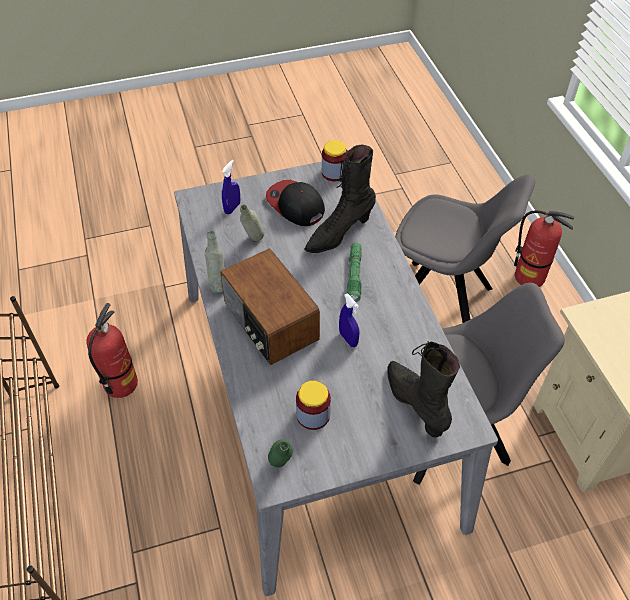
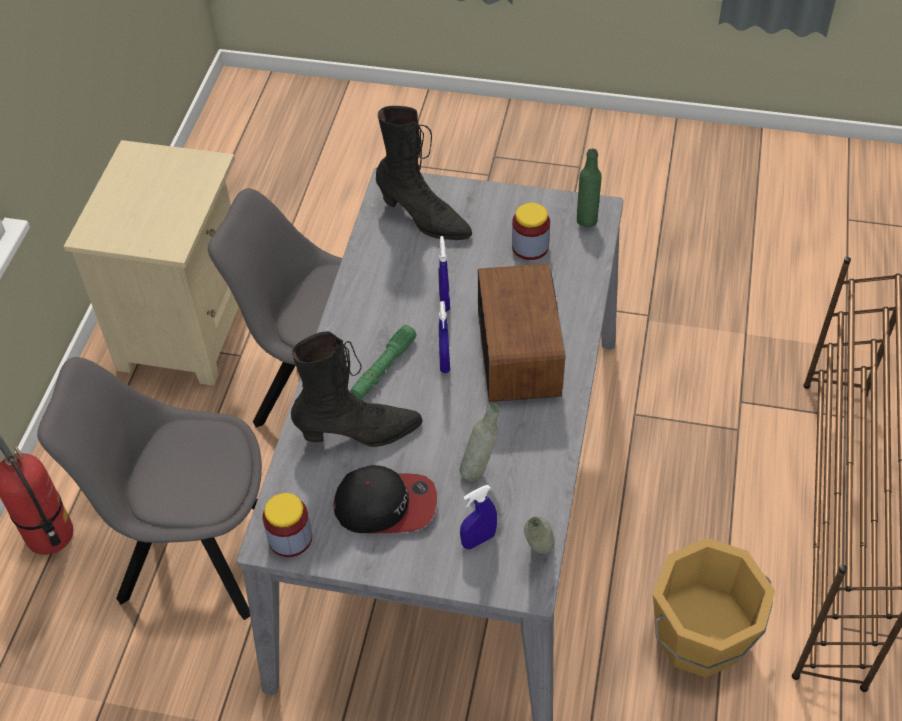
camera: 150 degrees left, 0 degrees up
(120, 384) = (701, 637): fire extinguisher -> orange bucket
(218, 284) = (557, 427): grey bottle -> grey bottle (538, 556)
(295, 205) = (386, 505): cap -> cap turned 75 degrees counterclockwise
(317, 295) = (444, 362): none -> blue spray bottle
(416, 404) = (423, 219): black boot -> black boot turned 60 degrees counterclockwise
(441, 302) = (196, 555): grey chair -> grey chair turned 45 degrees counterclockwise

